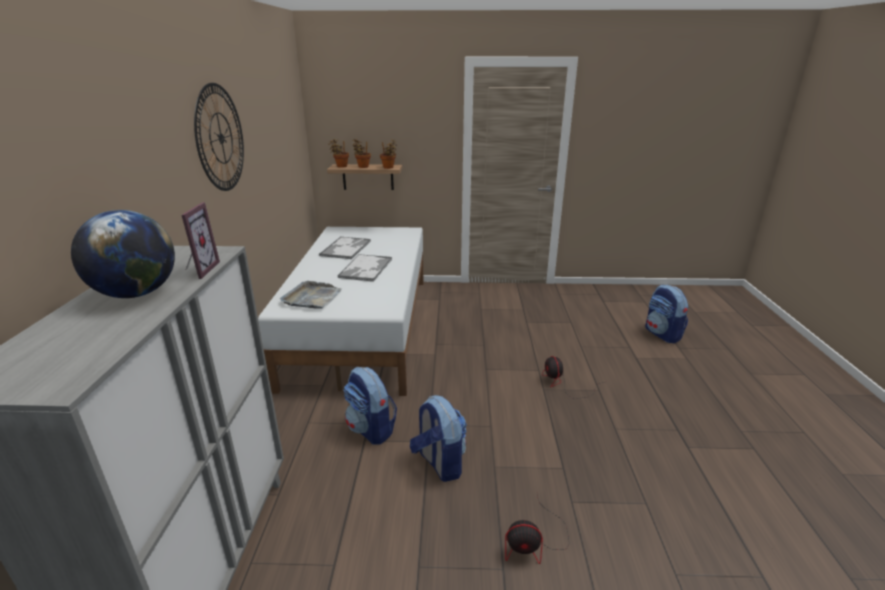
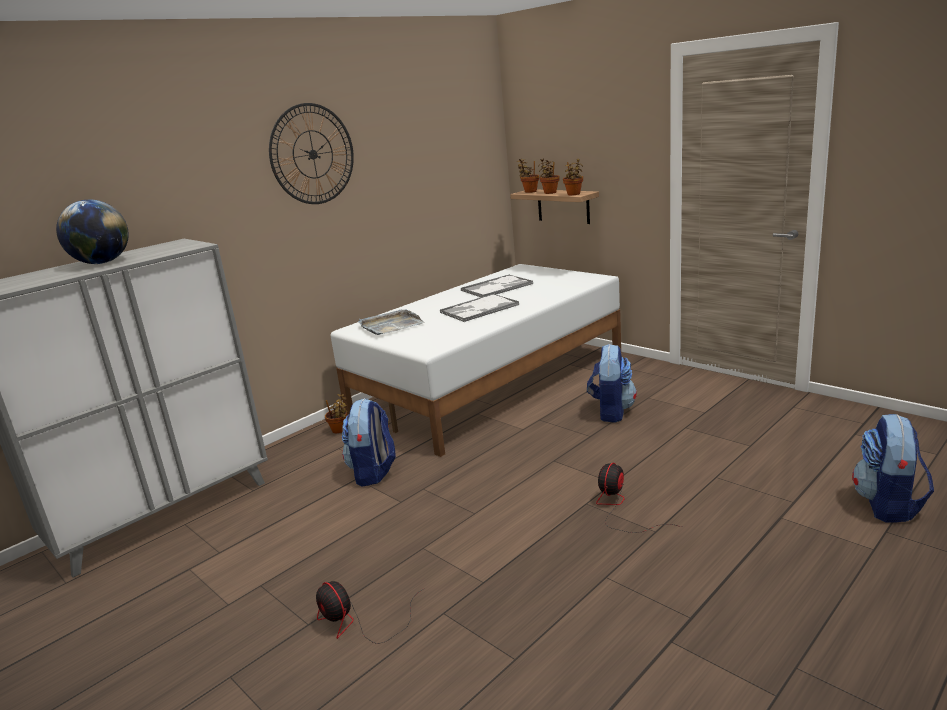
camera: 45 degrees right, 5 degrees down
(198, 270) = (157, 255): picture frame -> none
(285, 407) = (340, 430): none -> potted plant
(439, 463) = (383, 522): backpack -> backpack (611, 411)

